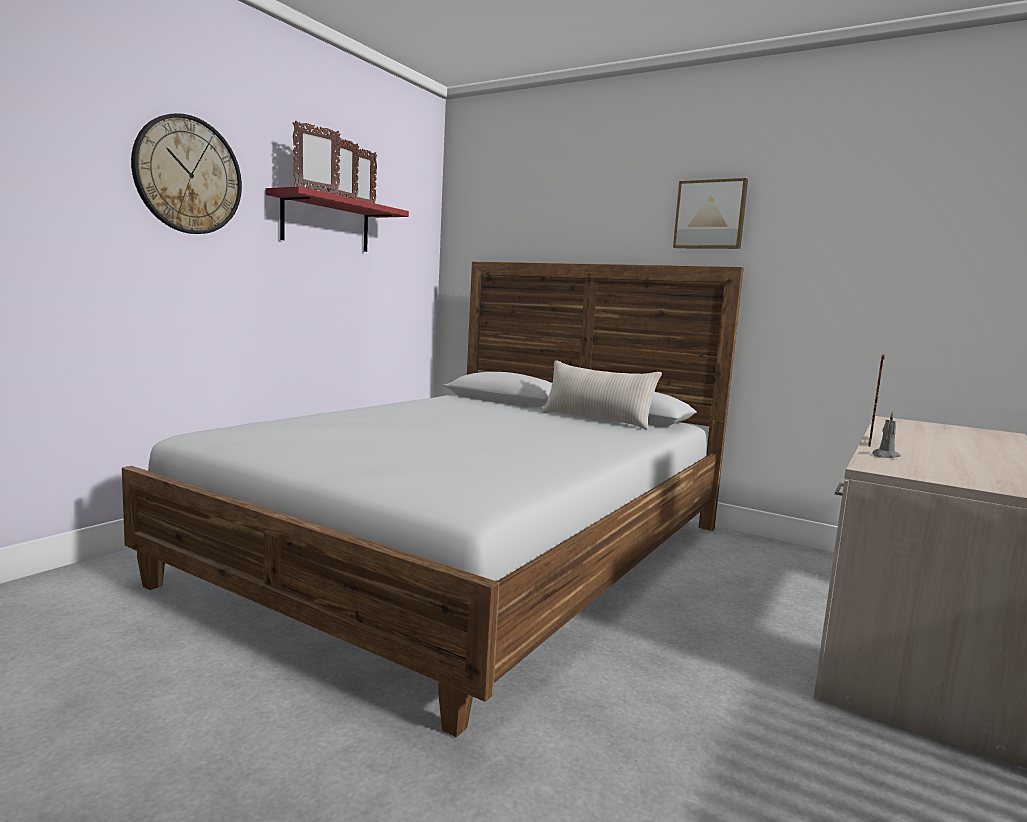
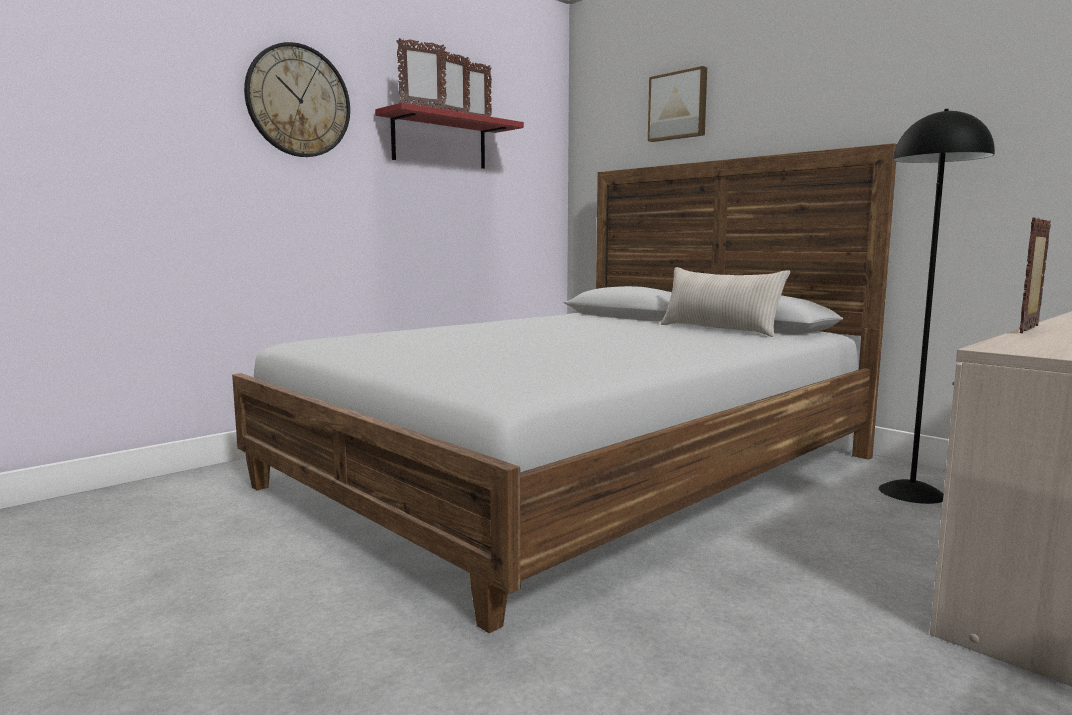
camera: 15 degrees right, 0 degrees up
(710, 215) = (857, 87): picture -> picture (678, 106)
(754, 562) = (911, 492): none -> black floor lamp
(885, 456) = (1032, 340): grey candle -> none

